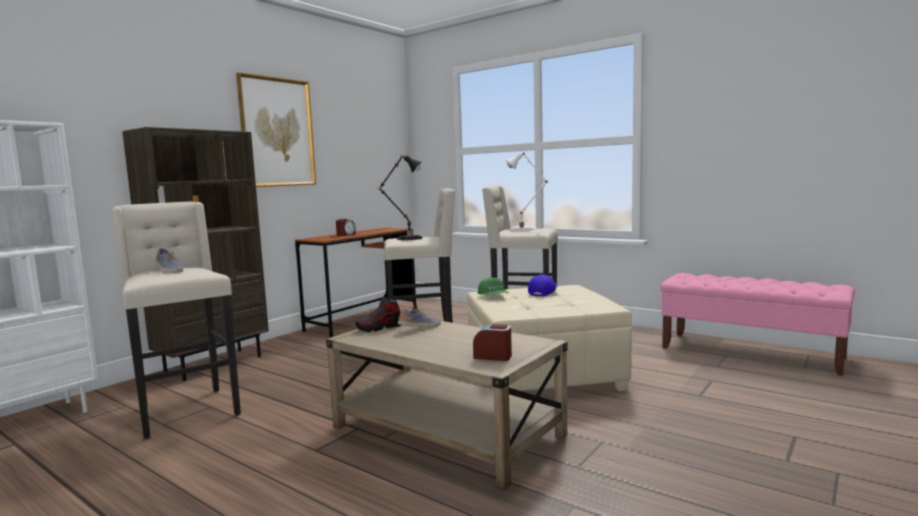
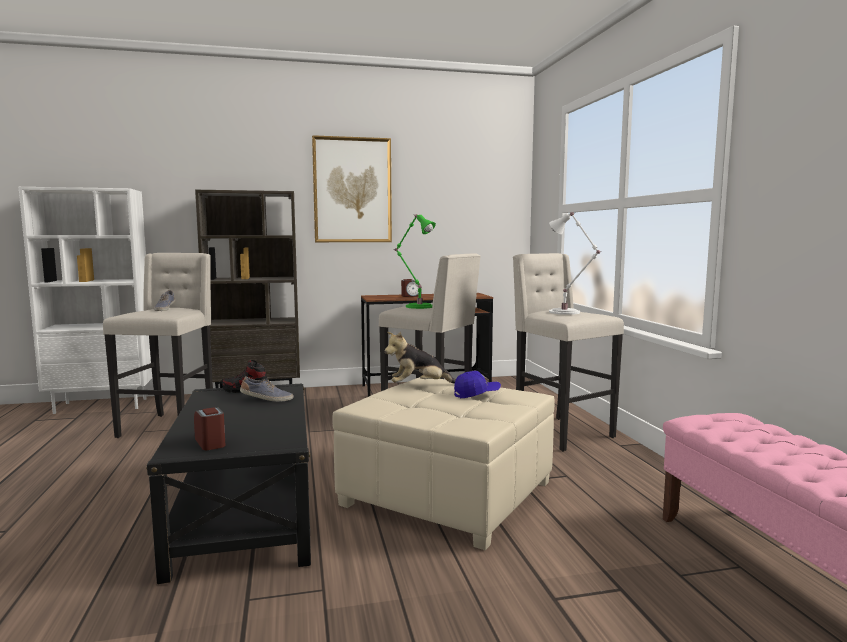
camera: 40 degrees right, 0 degrees up
(407, 238) = (417, 306): black table lamp -> green table lamp
(446, 432) = (246, 512): beige coffee table -> black coffee table
(493, 296) = (418, 386): green cap -> plush toy

